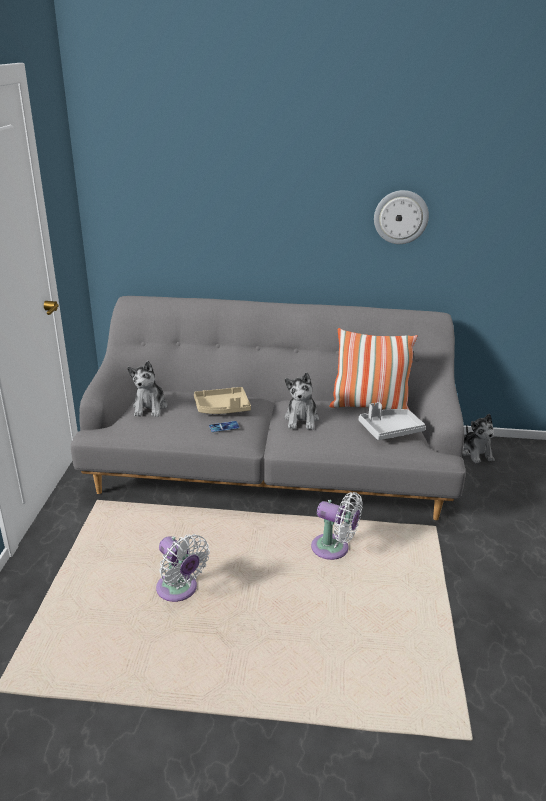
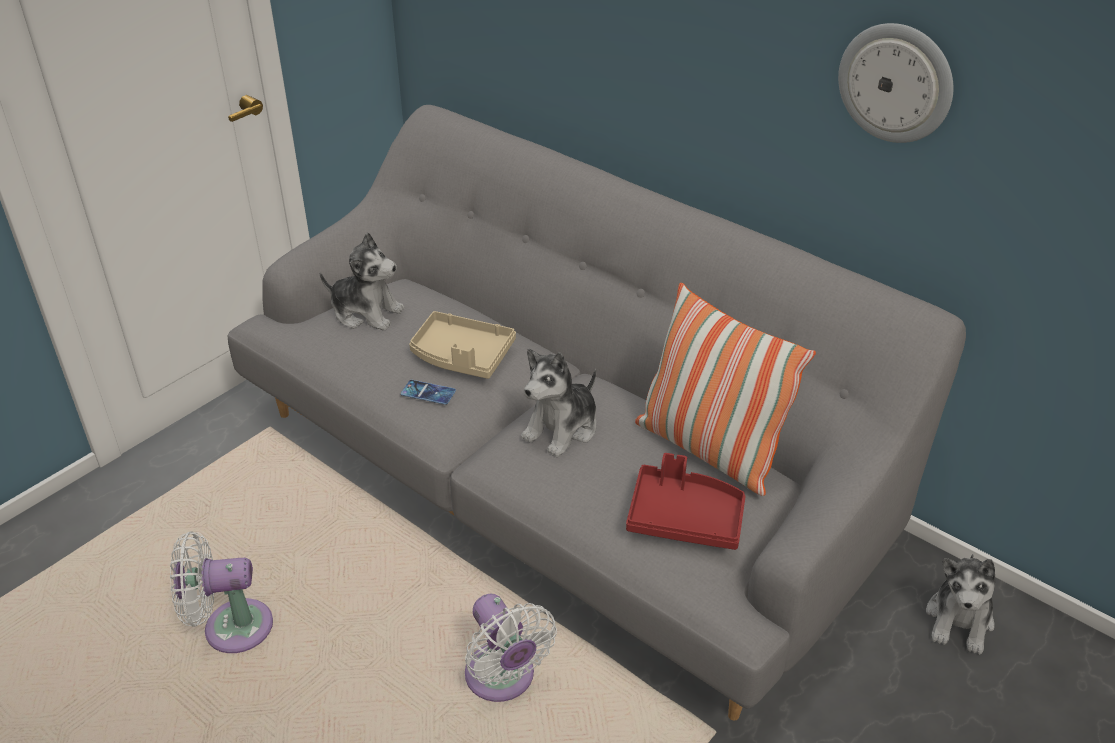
camera: 35 degrees right, 10 degrees up
(150, 407) = (366, 312): plush toy -> plush toy turned 105 degrees counterclockwise
(179, 590) = (231, 627): white fan -> white fan turned 90 degrees clockwise
(390, 430) = (685, 518): grey tray -> red tray

